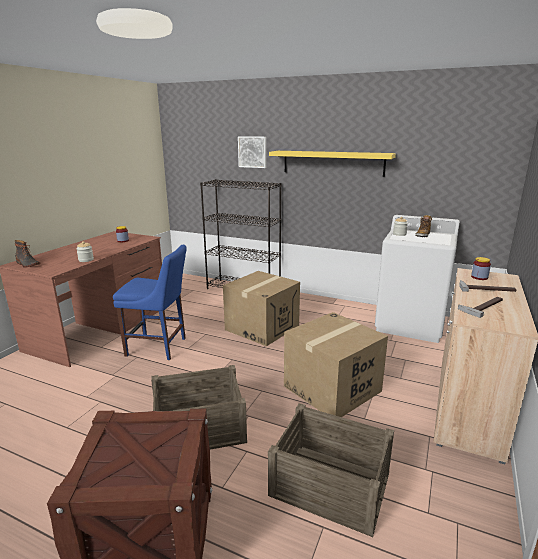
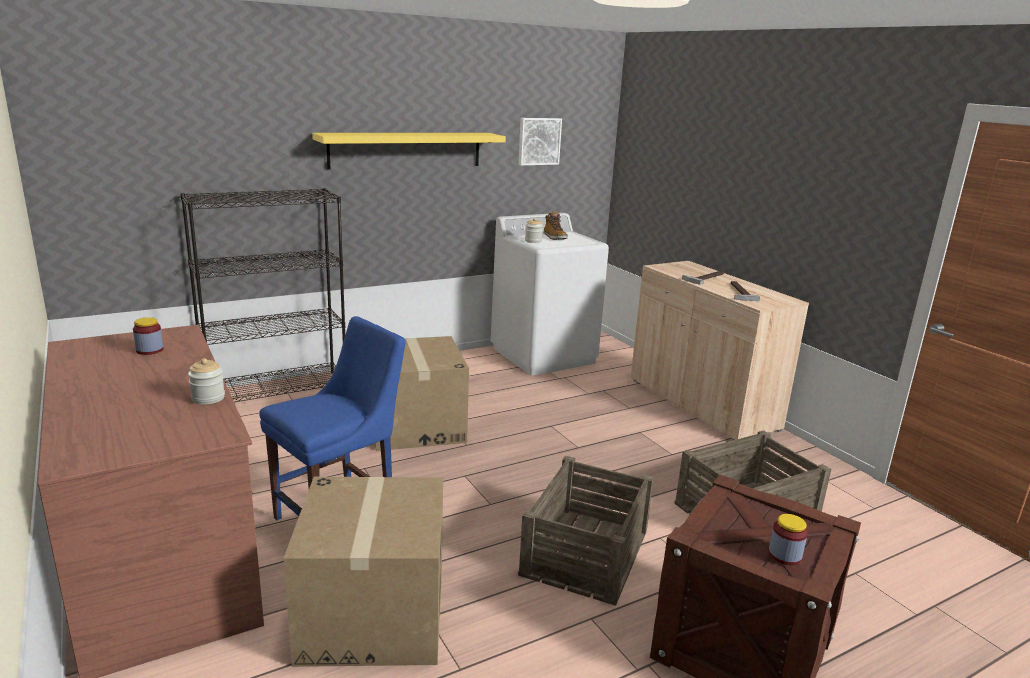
camera: 55 degrees left, 0 degrees up
(27, 264) = (108, 450): boot -> none
(252, 152) = (262, 136): picture -> picture (538, 141)
(332, 389) = (606, 446): cardboard box -> cardboard box (374, 615)
(479, 277) = (677, 269): jar -> jar (784, 555)

